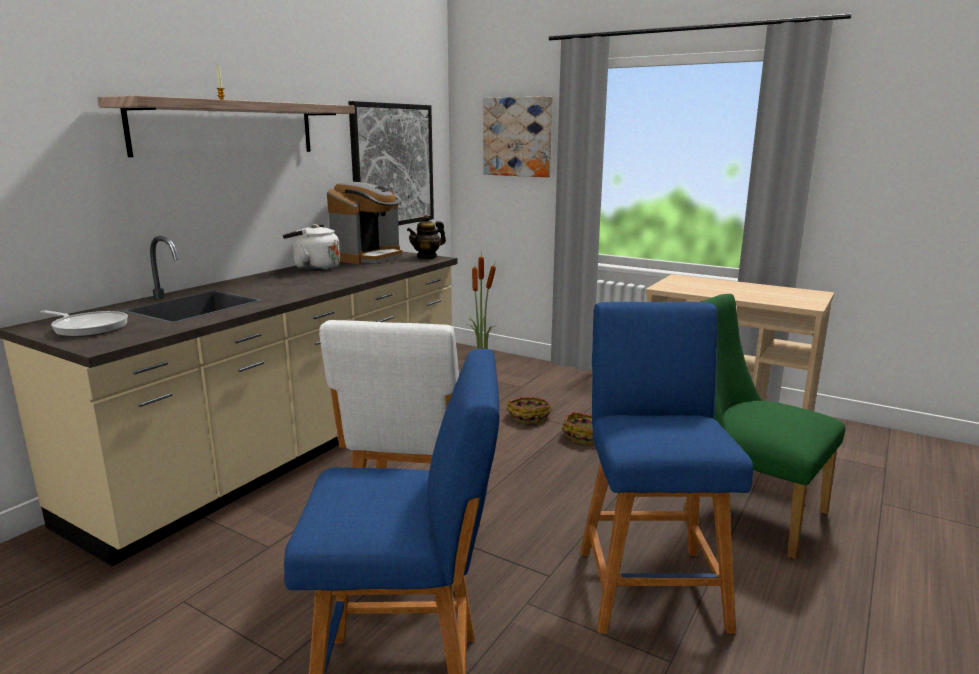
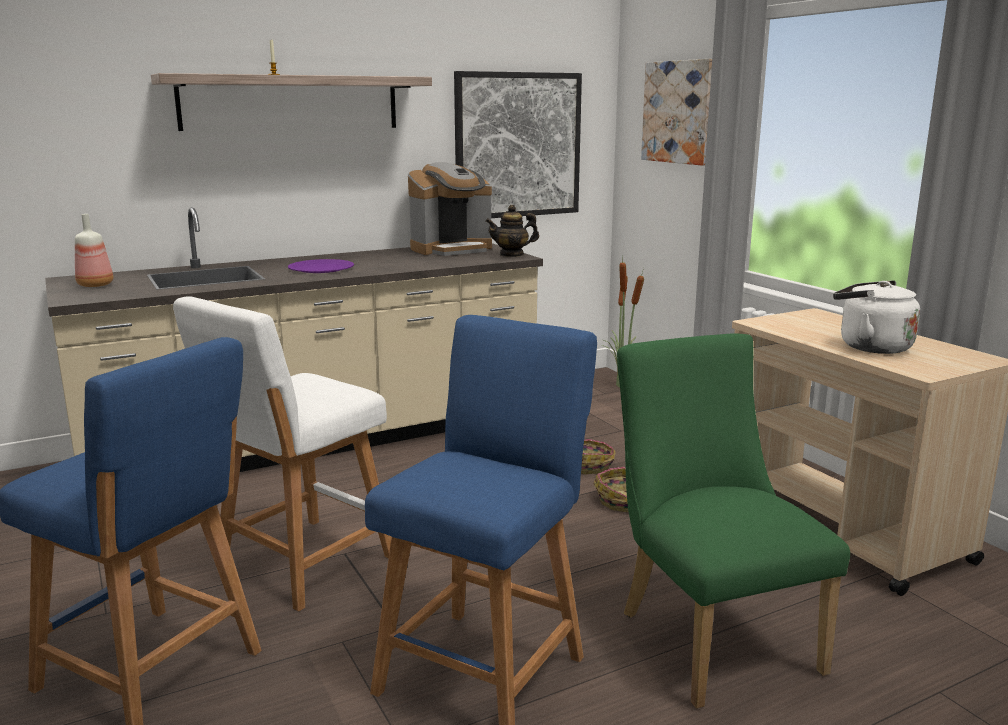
camera: 30 degrees right, 0 degrees up
(88, 328) = (96, 285): frying pan -> bottle
(294, 285) = (321, 268): none -> purple plate
(314, 268) = (375, 255): white kettle -> white kettle (870, 347)

